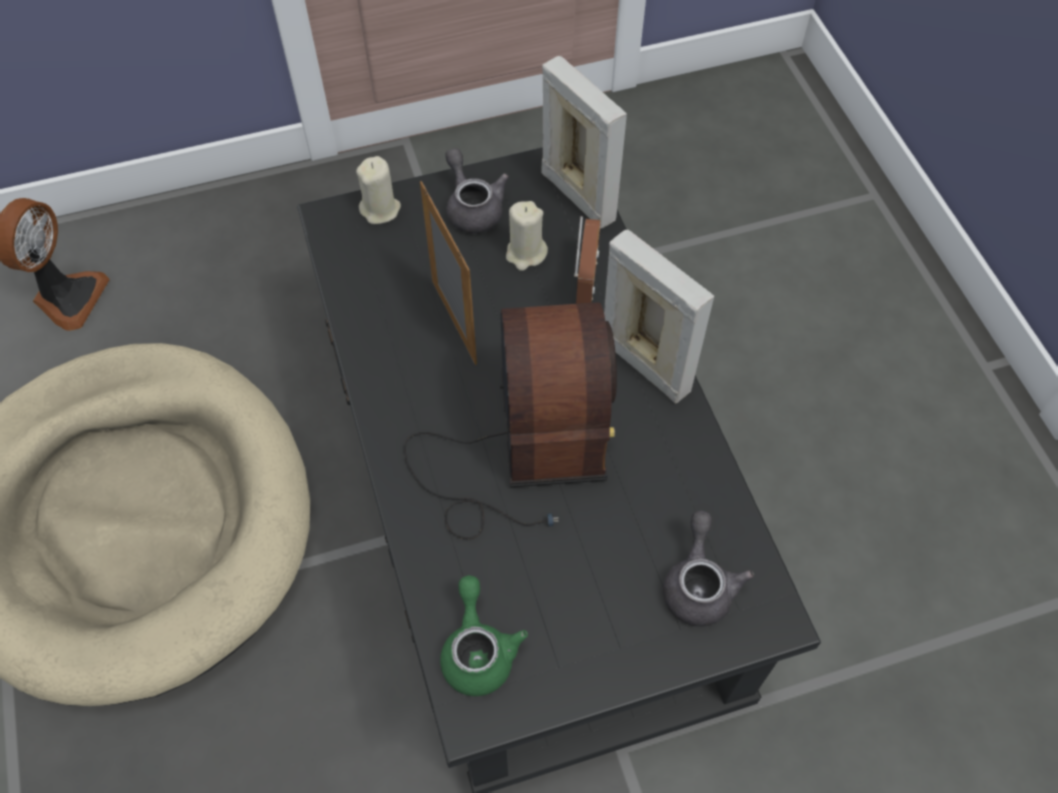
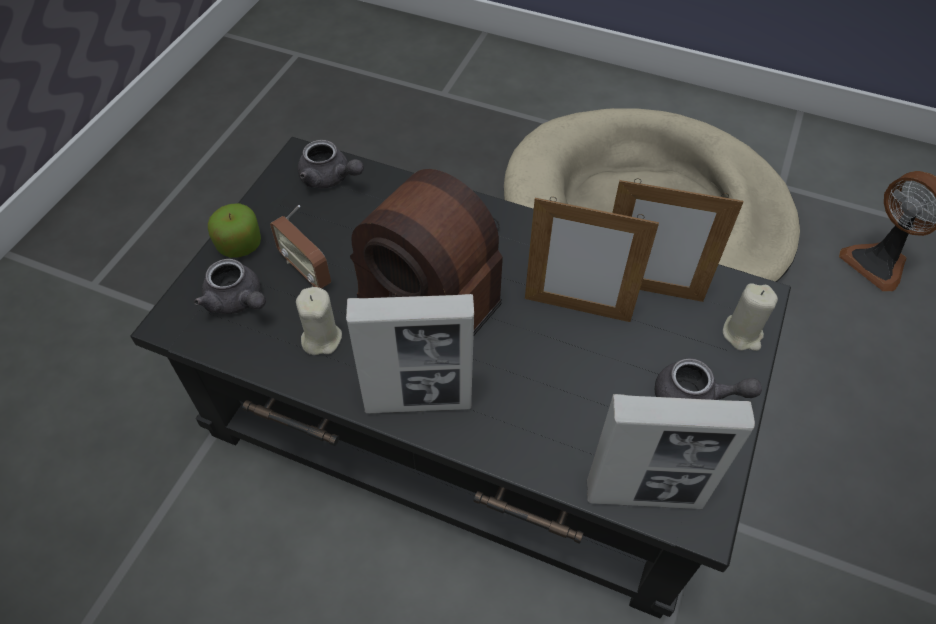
camera: 130 degrees right, 5 degrees down
(387, 286) = (649, 291): none -> picture frame
(478, 650) = (330, 178): green teapot -> grey teapot
(525, 254) = (607, 402): beige candle -> beige candle (321, 338)
(585, 280) = (539, 425): radio -> radio (306, 270)
(642, 651) = (239, 245): none -> apple

